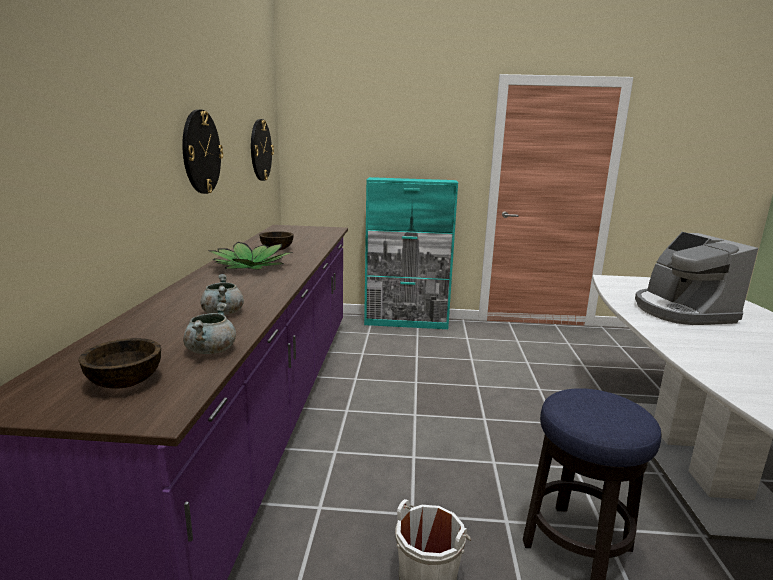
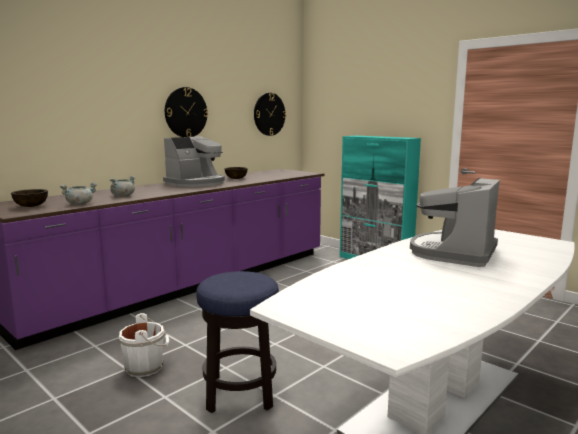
camera: 40 degrees right, 5 degrees down
(251, 266) = (196, 183): potted plant -> coffee machine

